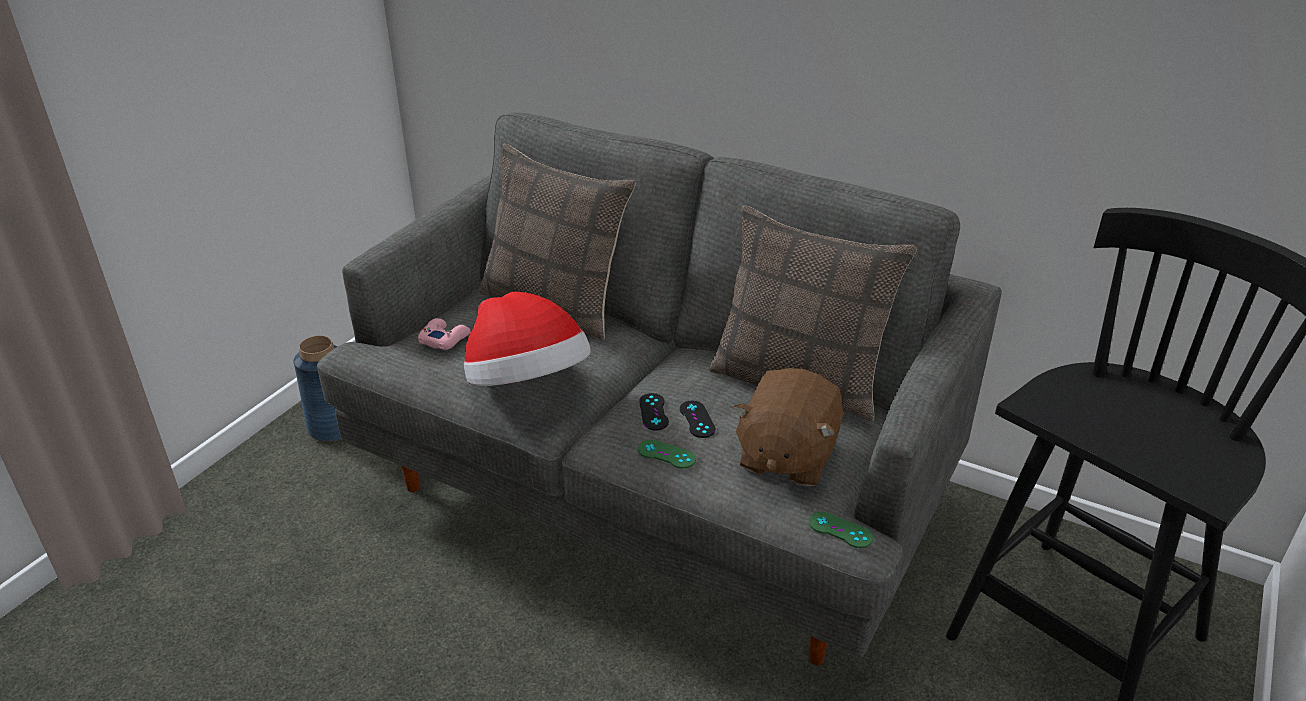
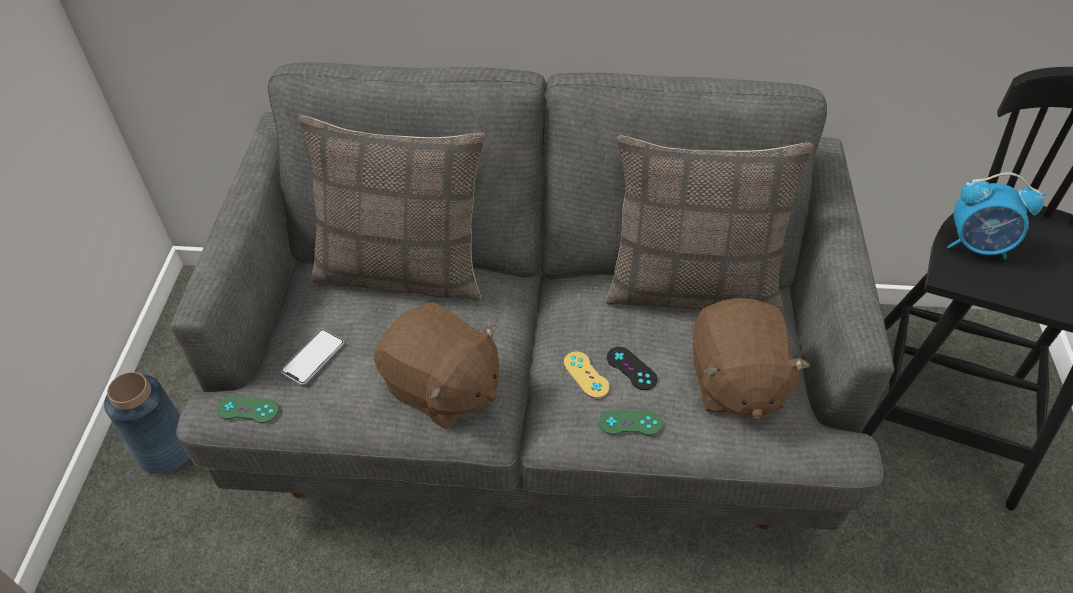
camera: 25 degrees left, 15 degrees up
(444, 339) = (313, 357): pink game controller -> phone
(527, 385) = (441, 387): hat -> brown plush toy
(653, 412) = (586, 375): black game controller -> yellow game controller
(840, 530) = (827, 448): green game controller -> green game controller (248, 409)
(1076, 392) = (977, 246): none -> alarm clock

